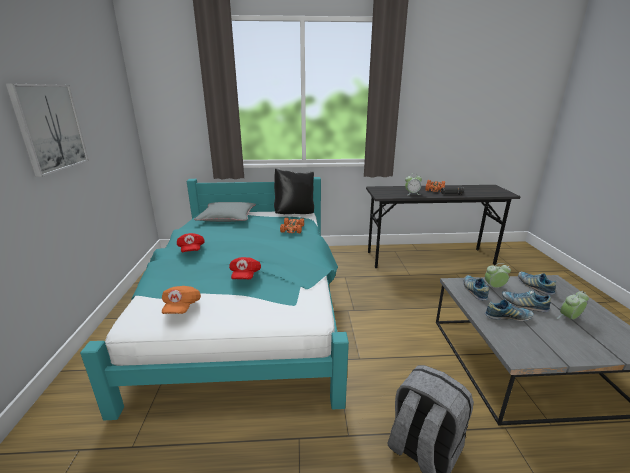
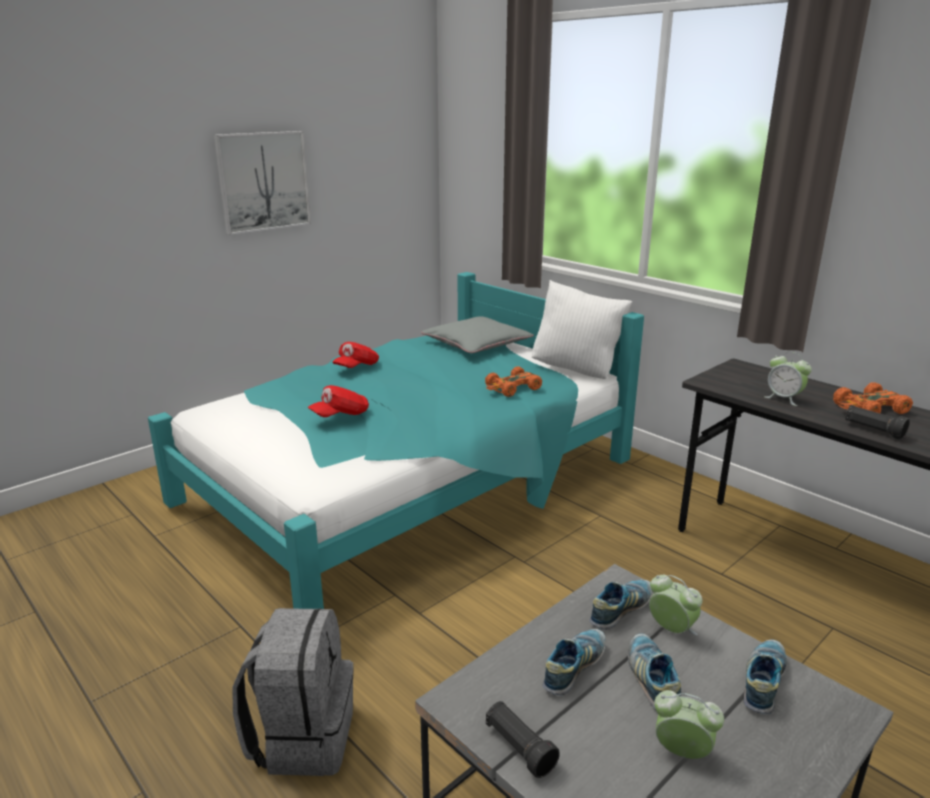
camera: 50 degrees right, 0 degrees up
(182, 307) = (242, 416): orange cap -> none
(295, 213) = (577, 370): black pillow -> white pillow
(507, 317) = (574, 668): shoe -> shoe turned 105 degrees counterclockwise
(556, 353) = (519, 748): none -> black flashlight

